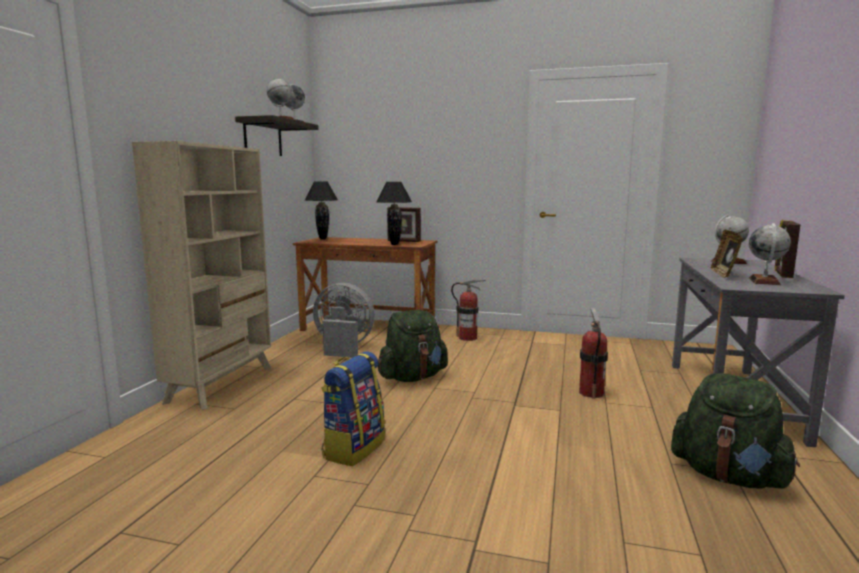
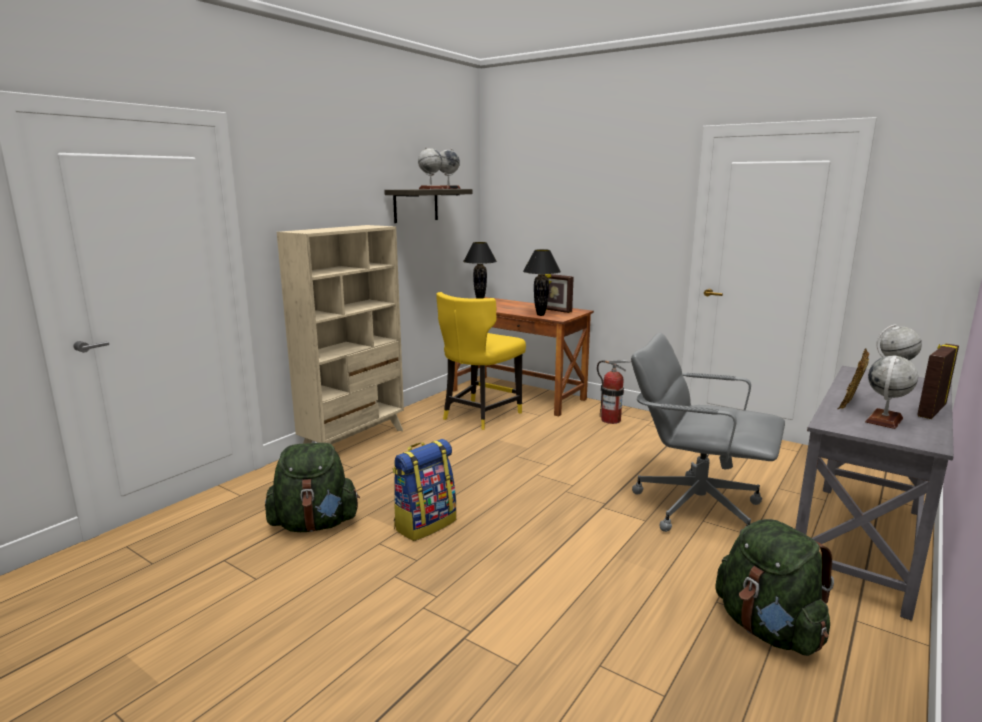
camera: 20 degrees right, 5 degrees up
(343, 347) = (479, 415): grey fan -> yellow chair
(413, 378) = (523, 459): green backpack -> green backpack (314, 524)
(591, 393) = (696, 506): fire extinguisher -> grey office chair

